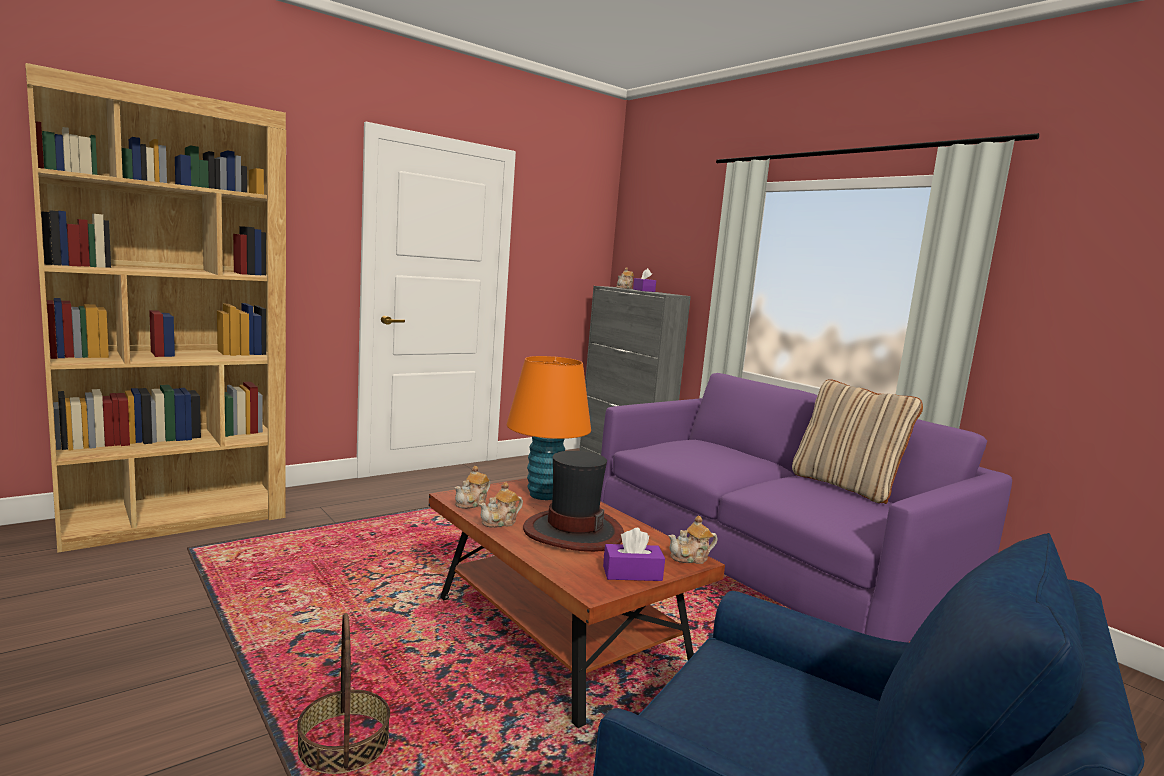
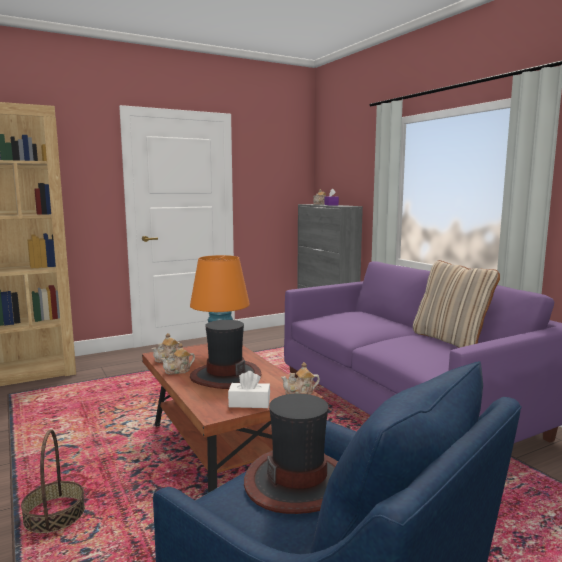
camera: 10 degrees right, 0 degrees up
(632, 573) = (249, 403): purple tissue box -> white tissue box
(768, 693) = (298, 482): none -> hat

